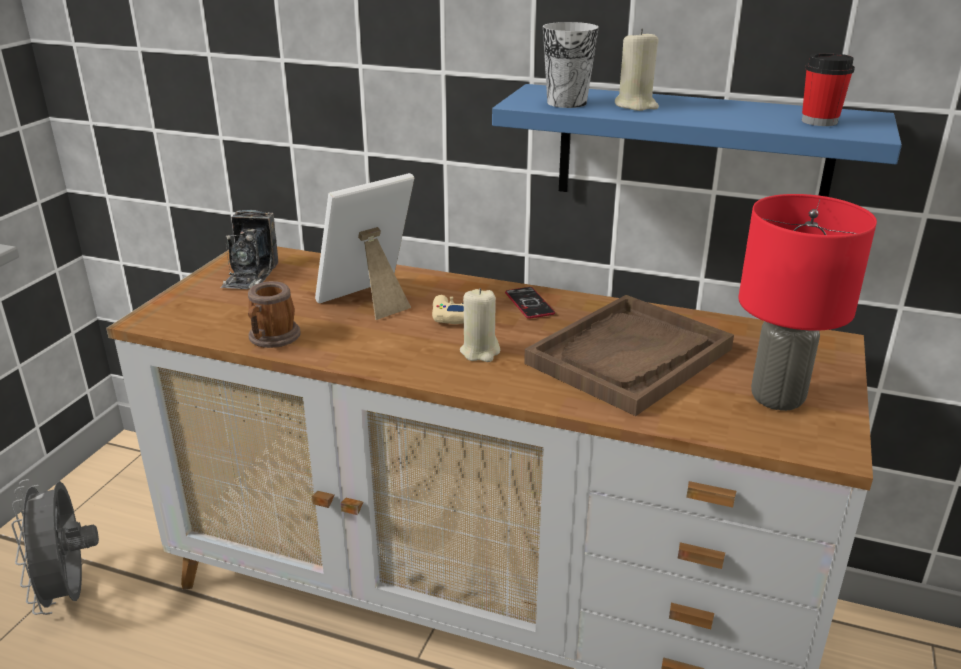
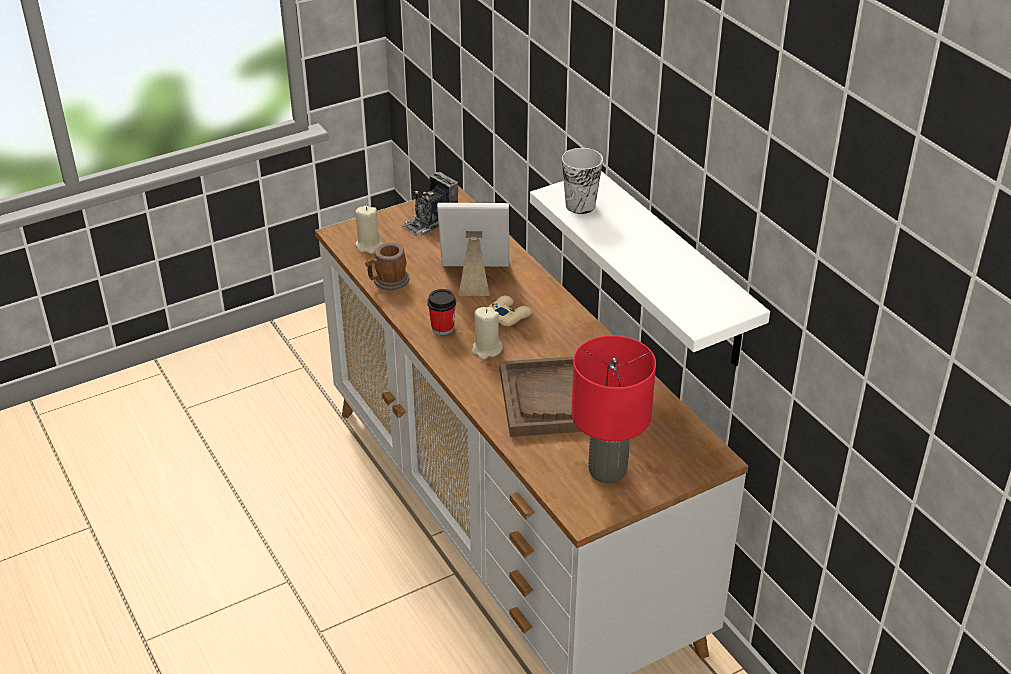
camera: 40 degrees right, 10 degrees up
(70, 593) = (283, 383): grey fan -> none
(529, 304) = (565, 328): phone -> none
(636, 105) = (616, 227): beige candle -> beige candle (369, 245)
(691, 152) = (675, 271): blue shelf -> white shelf
(819, 121) = (694, 297): cup -> cup (442, 328)

